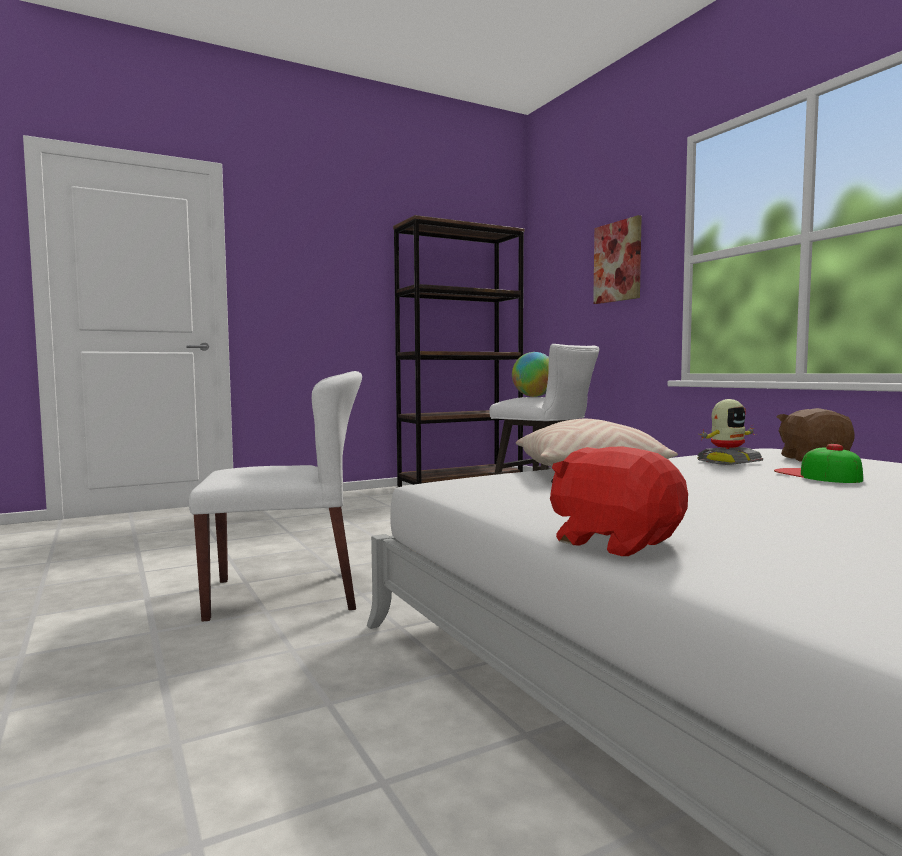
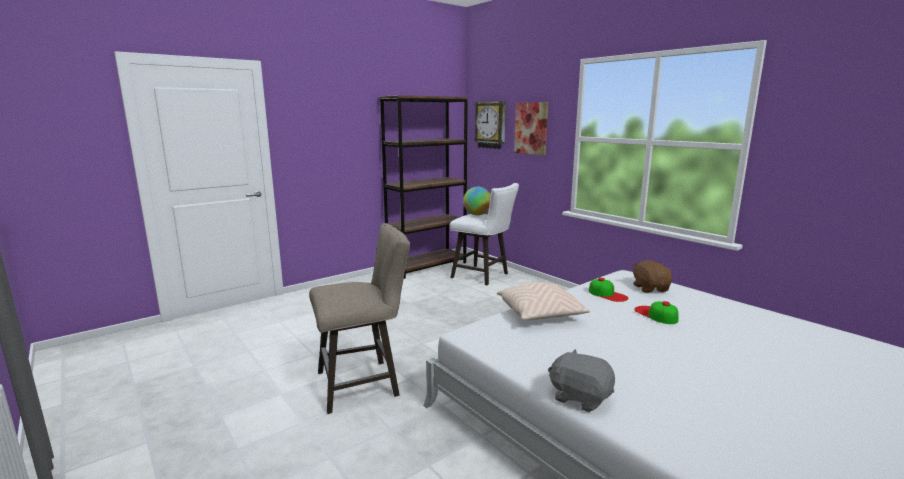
camera: 10 degrees left, 10 degrees up
(285, 594) = (364, 383): white chair -> beige stool
(561, 271) = (491, 125): none -> wall clock
(614, 542) = (580, 397): red plush toy -> grey plush toy
(728, 462) = (607, 294): toy robot -> cap

